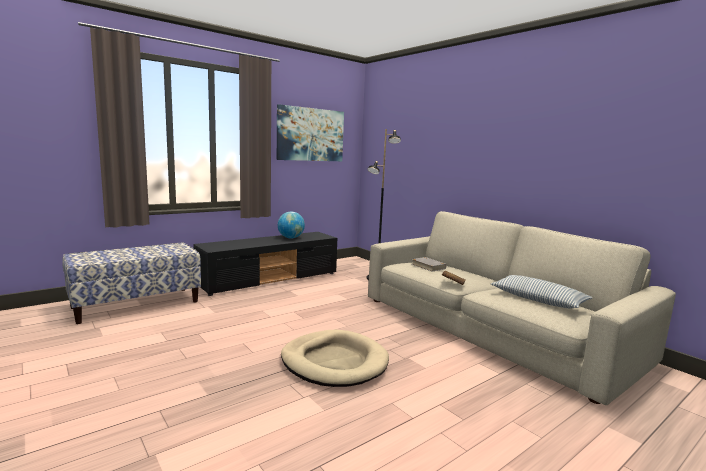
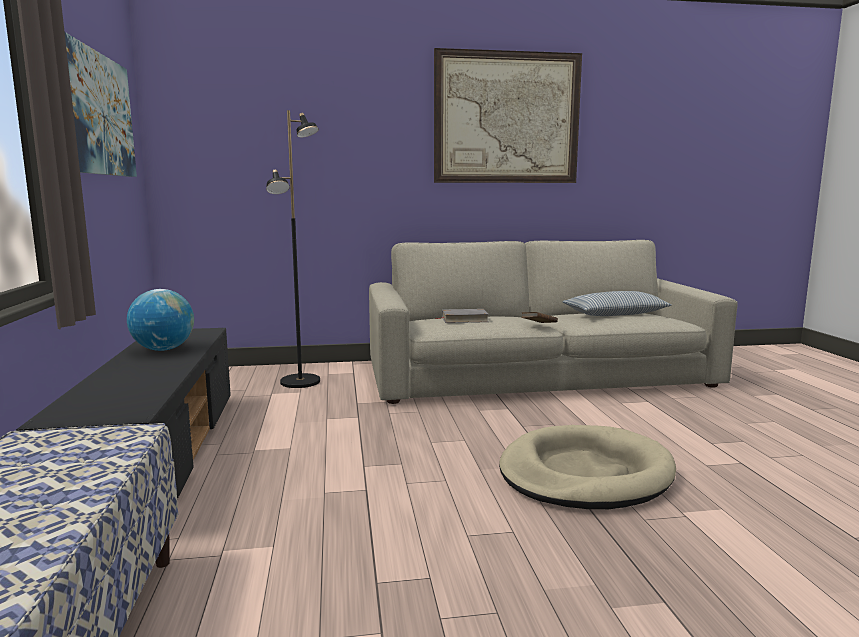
camera: 60 degrees left, 0 degrees up
(538, 127) = (507, 118): none -> picture

